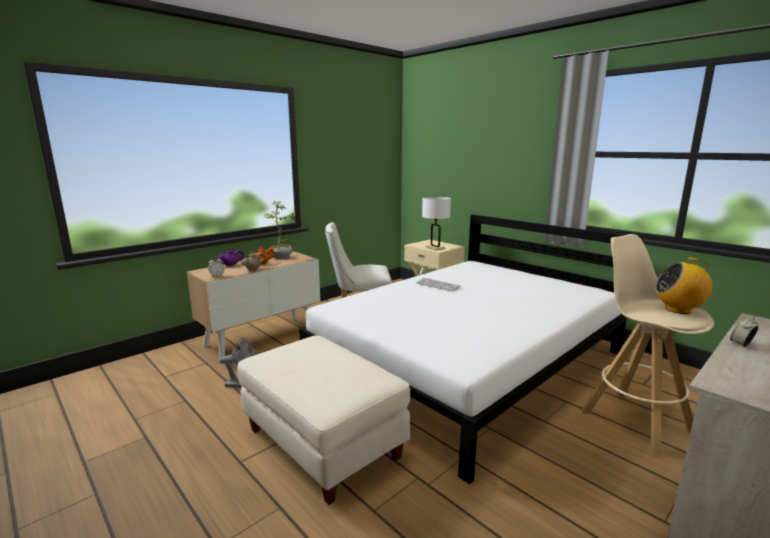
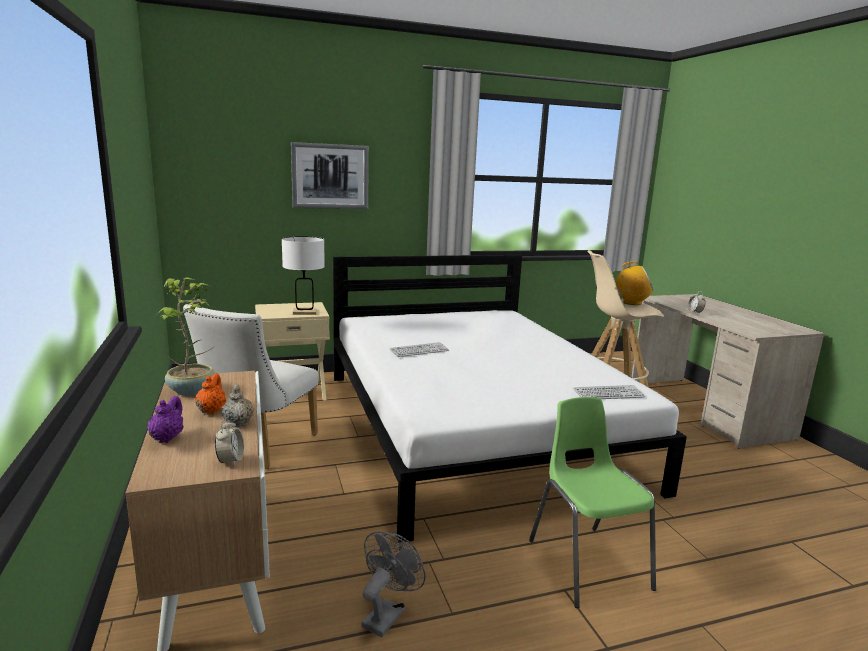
camera: 65 degrees left, 0 degrees up
(324, 442) = (587, 563): beige ottoman -> green chair
(446, 350) = (608, 394): none -> keyboard
(487, 155) = (330, 176): none -> picture
(678, 309) = (631, 303): radio -> radio turned 120 degrees counterclockwise

